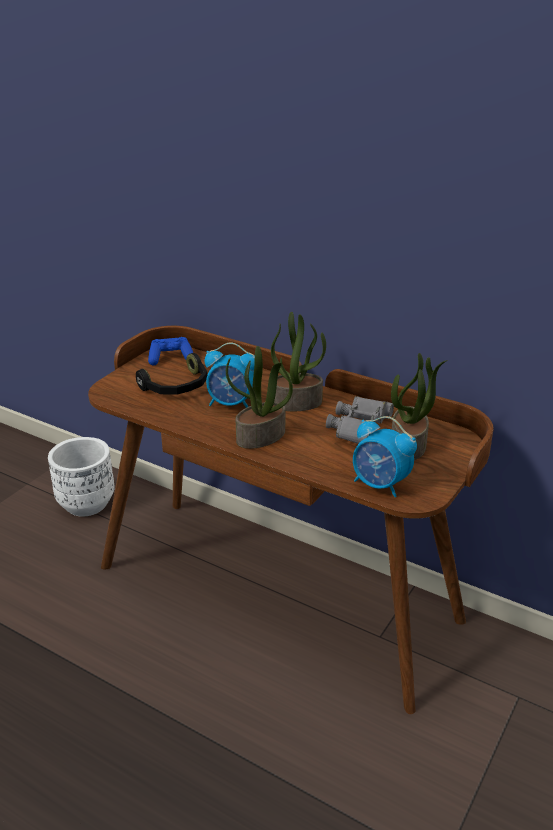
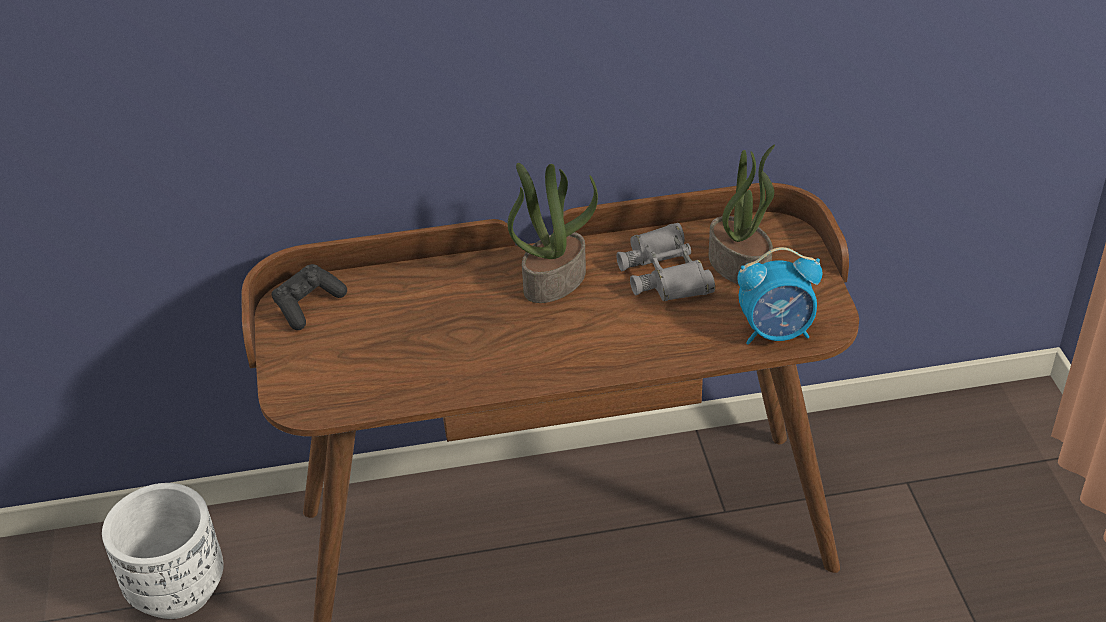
camera: 40 degrees left, 10 degrees up
(171, 358) = (308, 305): blue game controller -> black game controller
(177, 387) = (381, 342): black headphones -> none
(231, 404) = (483, 326): alarm clock -> none
(261, 437) = (579, 351): potted plant -> none

